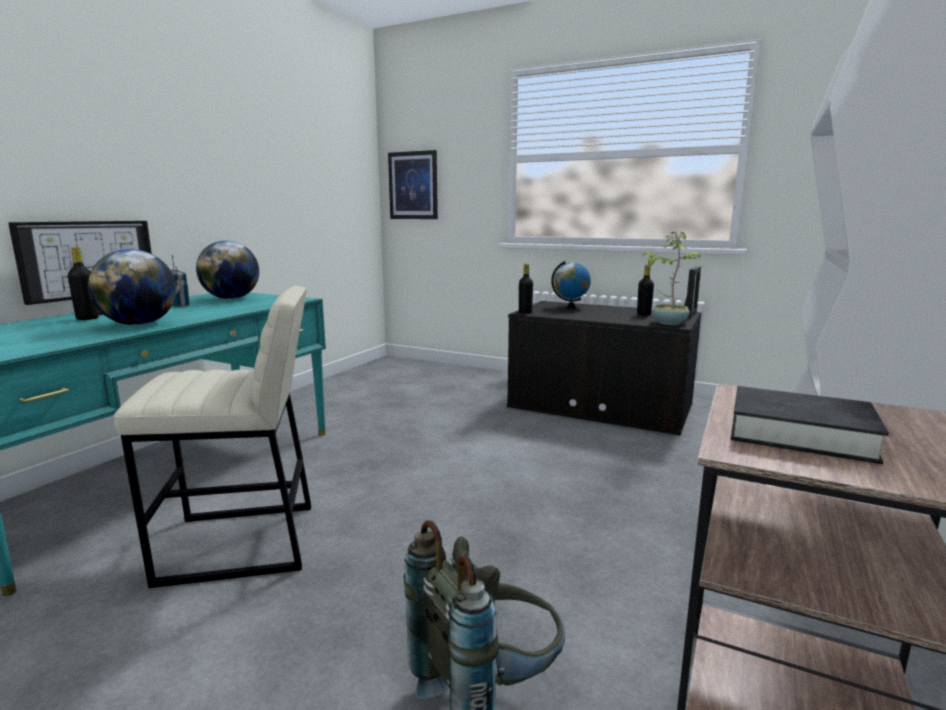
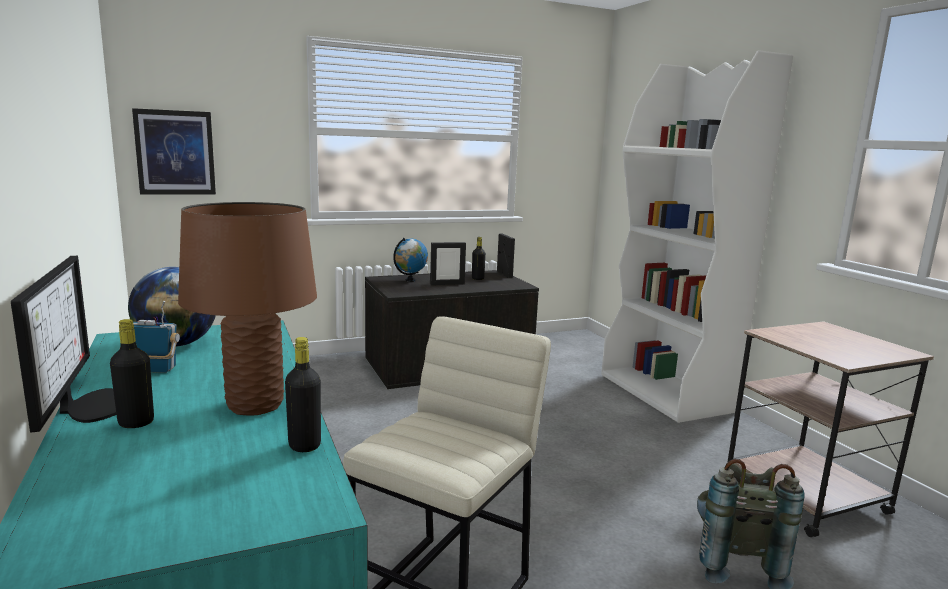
camera: 50 degrees left, 0 degrees up
(139, 324) = (255, 405): globe -> brown table lamp
(525, 312) = (396, 293): black bottle -> black bottle (304, 445)
(596, 313) = (447, 284): none -> picture frame
(668, 323) = (513, 284): potted plant -> none
(799, 433) = (831, 347): black book -> none

